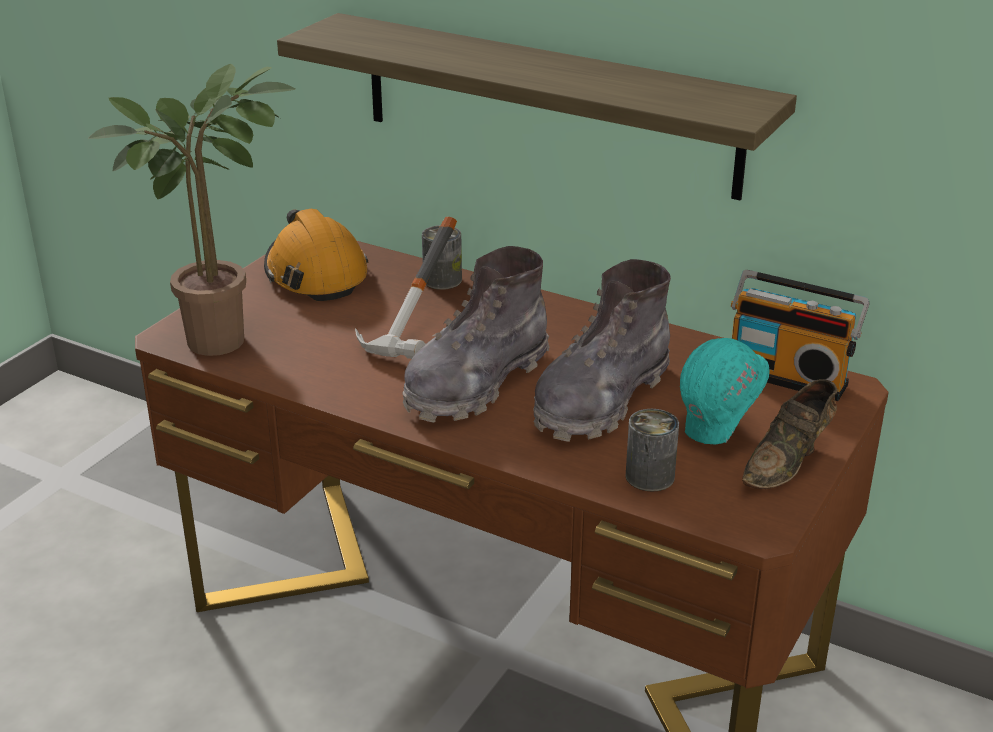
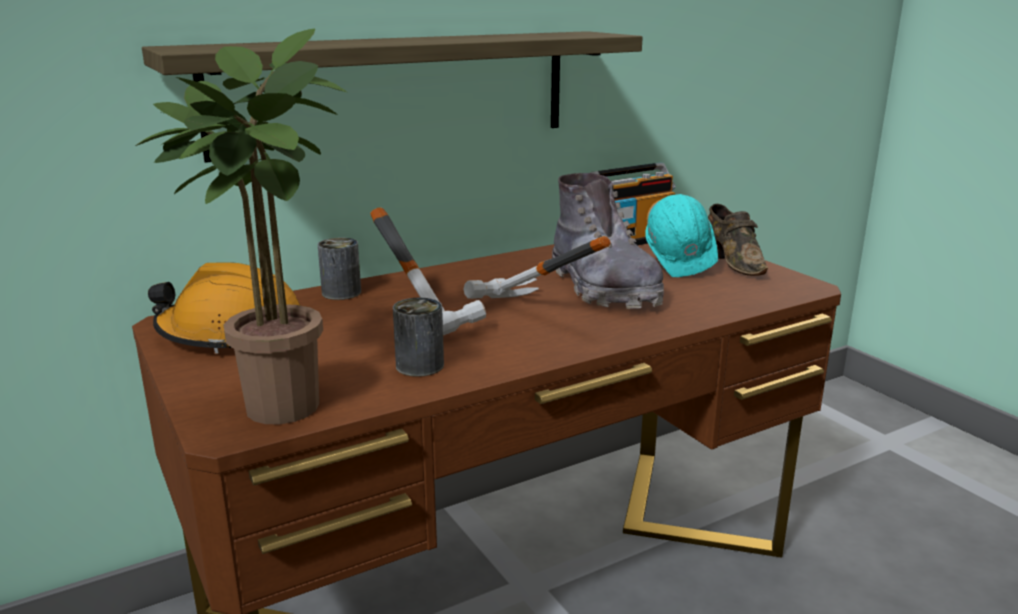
camera: 60 degrees left, 10 degrees down
(475, 383) = (529, 317): grey boot -> hammer
(650, 476) = (721, 298): can -> can (420, 365)

